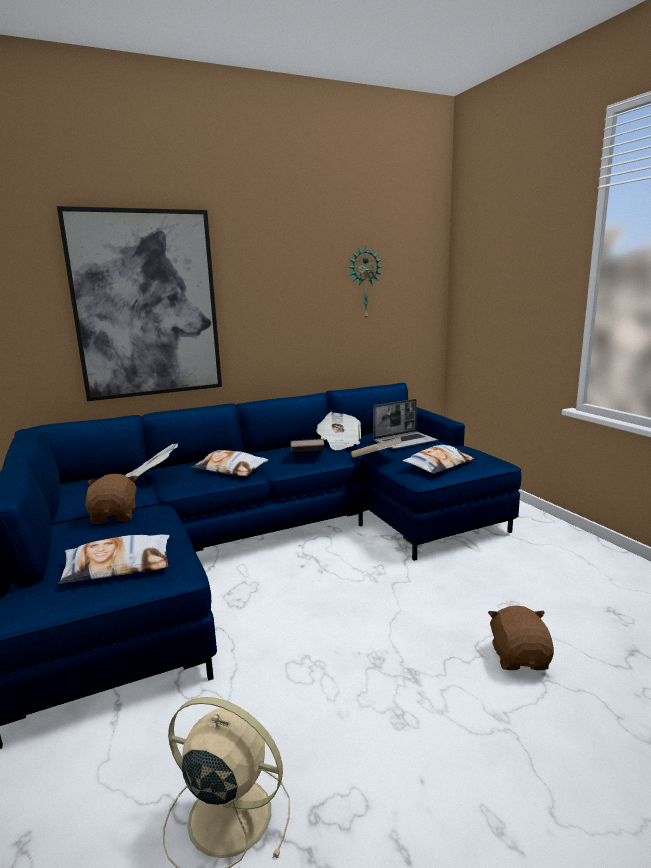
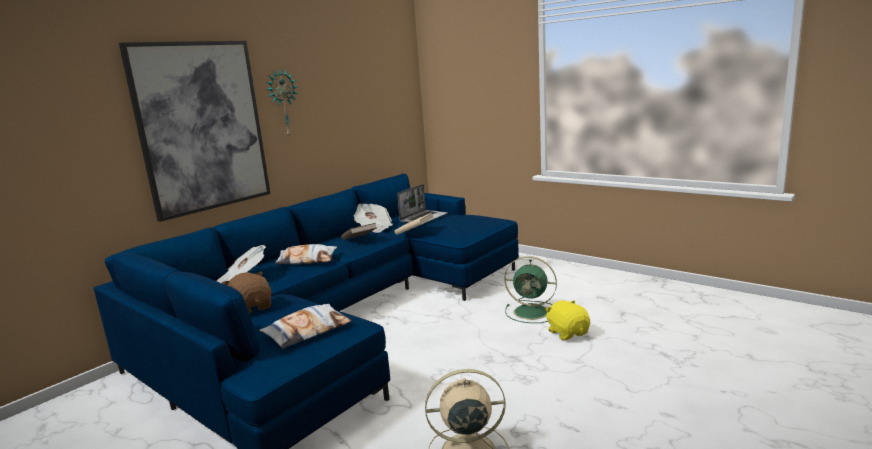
camera: 25 degrees left, 0 degrees up
(364, 283) = (365, 95): wall clock -> wall clock (282, 103)
(438, 465) = (464, 228): pillow -> none
(491, 605) = (532, 312): none -> green fan
(519, 658) = (568, 333): brown plush toy -> yellow plush toy

